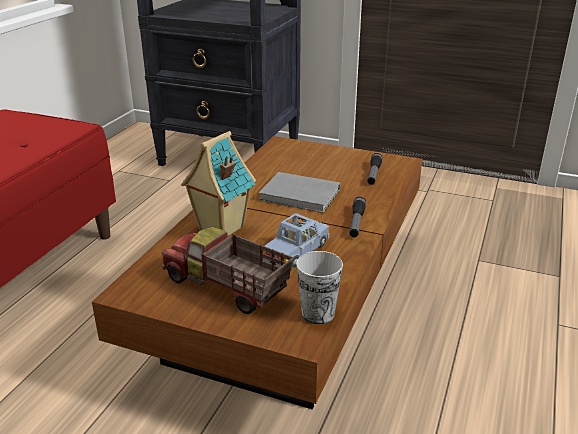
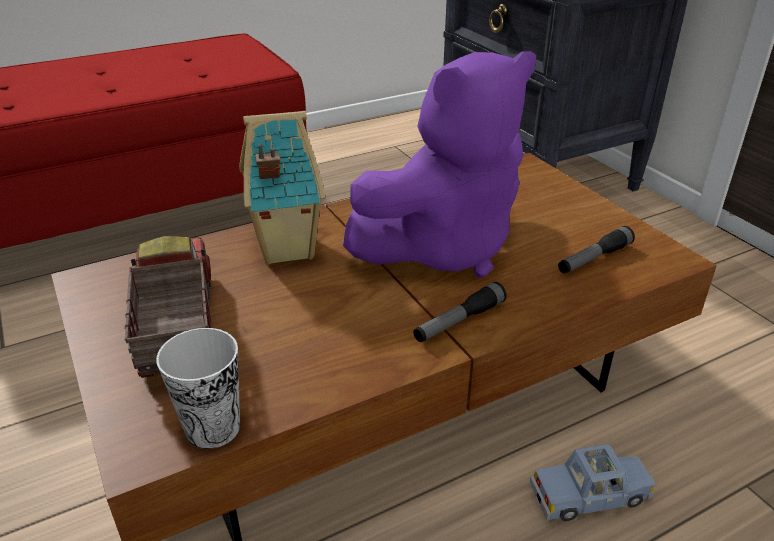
camera: 40 degrees right, 5 degrees up
(297, 251) = (322, 323): blue toy car -> blue toy car (590, 495)
(301, 196) = (442, 248): grey book -> purple plush toy

